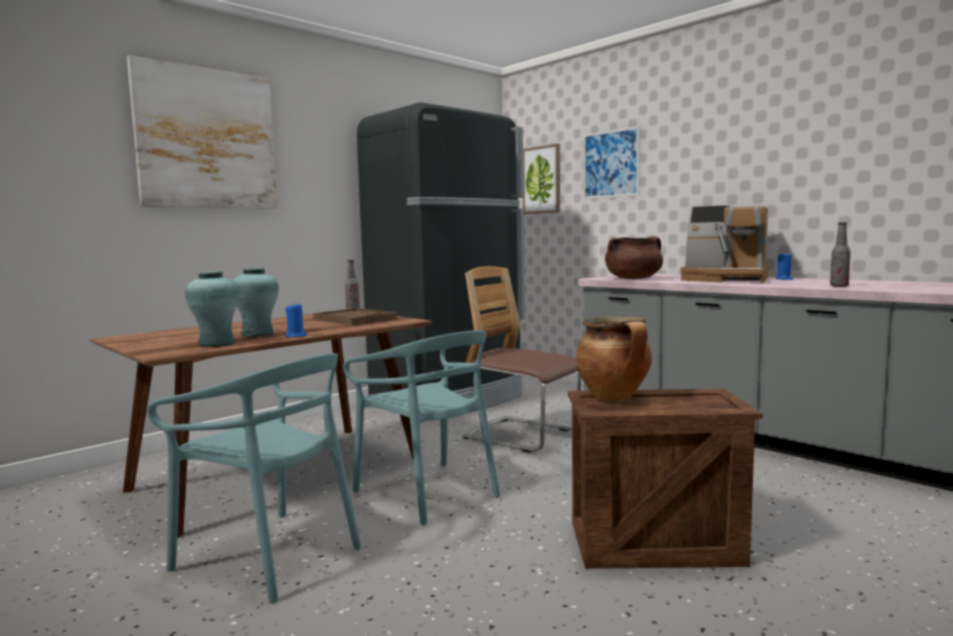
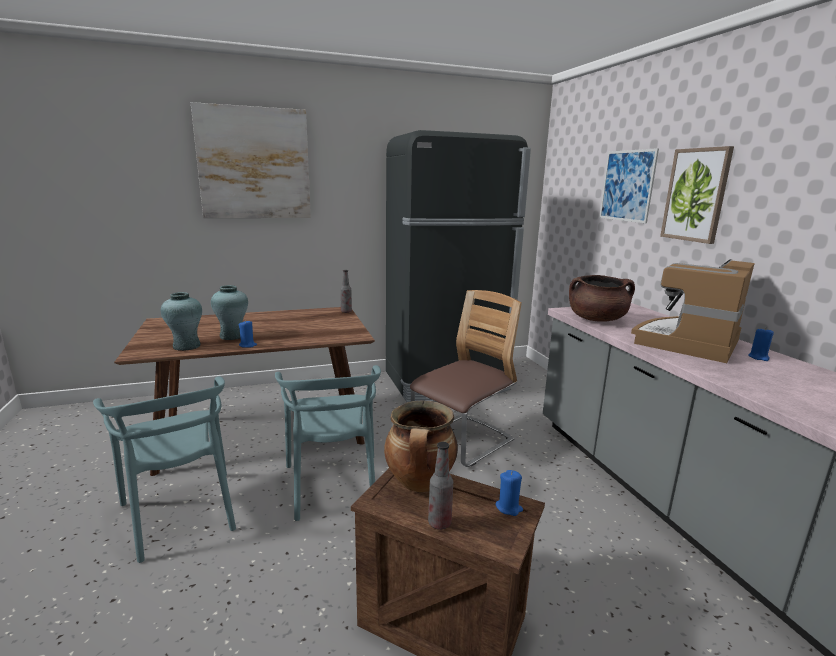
camera: 25 degrees right, 10 degrees up
(354, 319) = (326, 325): brown tray -> none
(522, 435) = (462, 441): chair -> chair turned 75 degrees clockwise
(542, 180) = (570, 192): picture -> picture (696, 195)
(704, 394) = (508, 508): none -> blue candle
(725, 279) = (688, 342): coffee machine -> coffee machine turned 75 degrees clockwise
(839, 286) = (790, 398): bottle -> bottle (439, 523)

